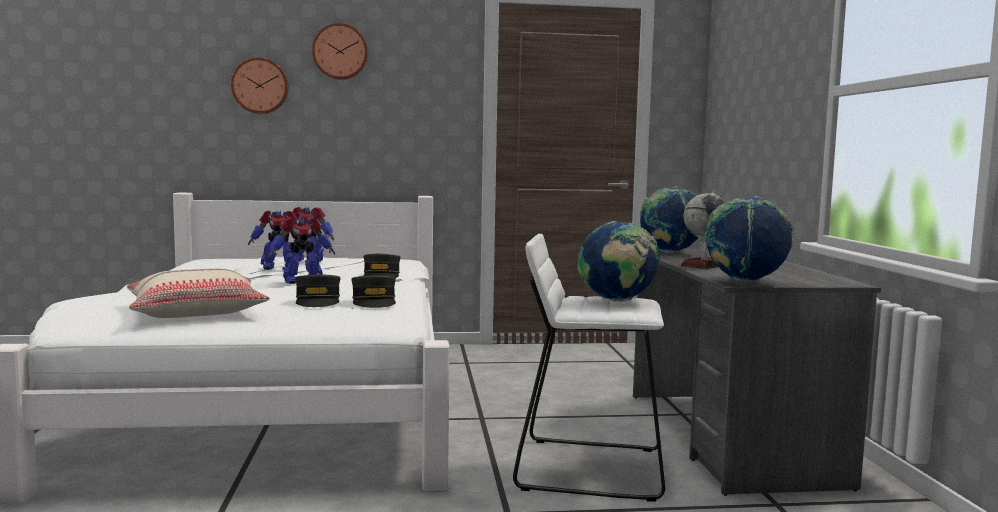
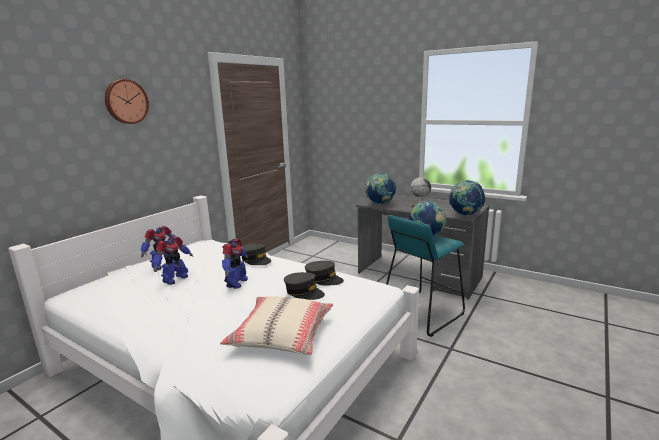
camera: 50 degrees left, 10 degrees up
(260, 86) = (66, 136): wall clock -> none
(590, 468) = (422, 313): white stool -> turquoise stool

